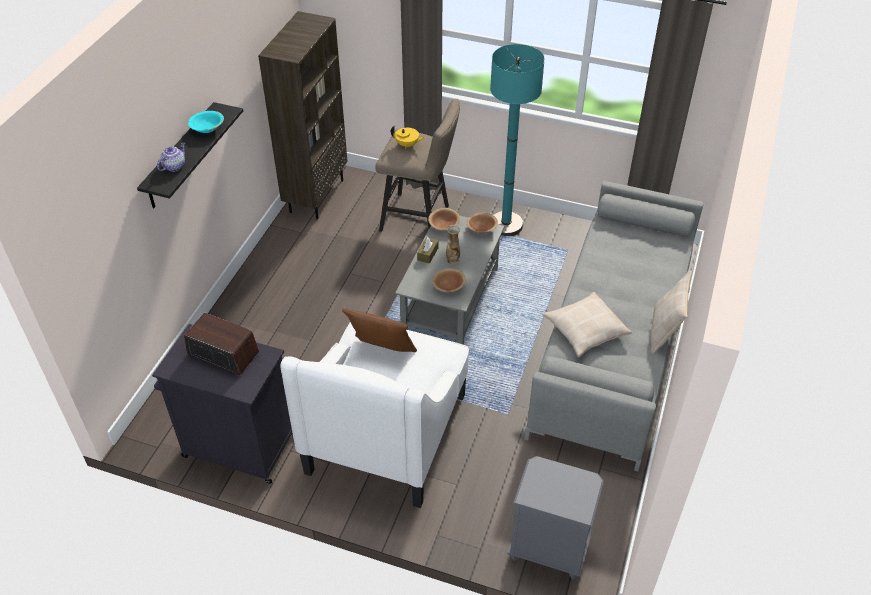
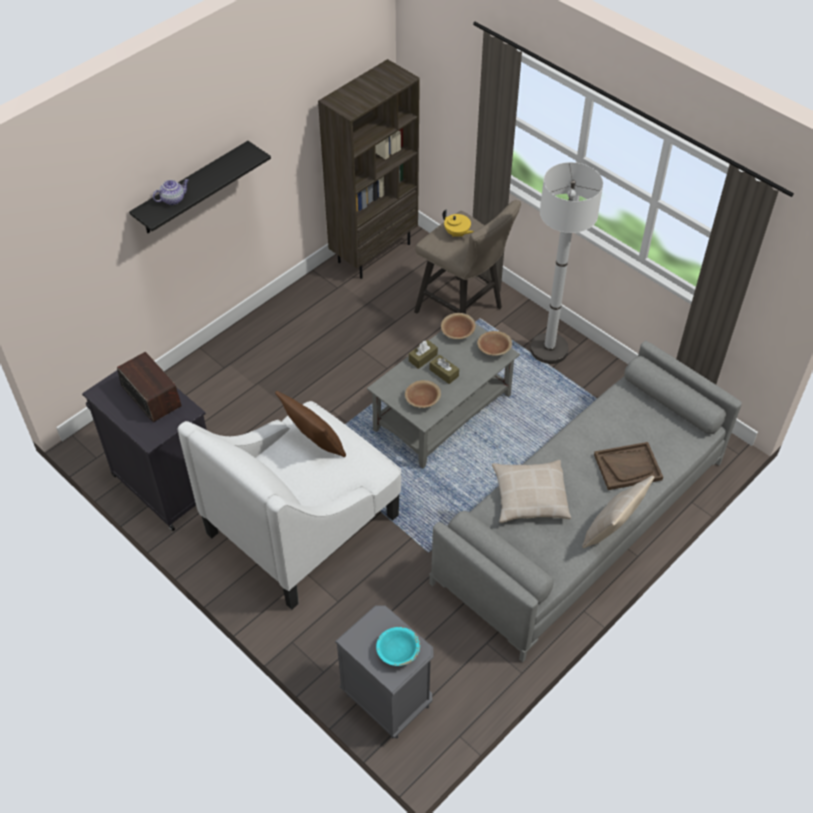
camera: 25 degrees right, 5 degrees up
(207, 129) = (225, 169): turquoise bowl -> turquoise bowl (398, 652)
(452, 260) = (444, 373): vase -> brown tissue box
(506, 225) = (549, 349): turquoise floor lamp -> white floor lamp
(645, 280) = (628, 467): none -> brown tray

